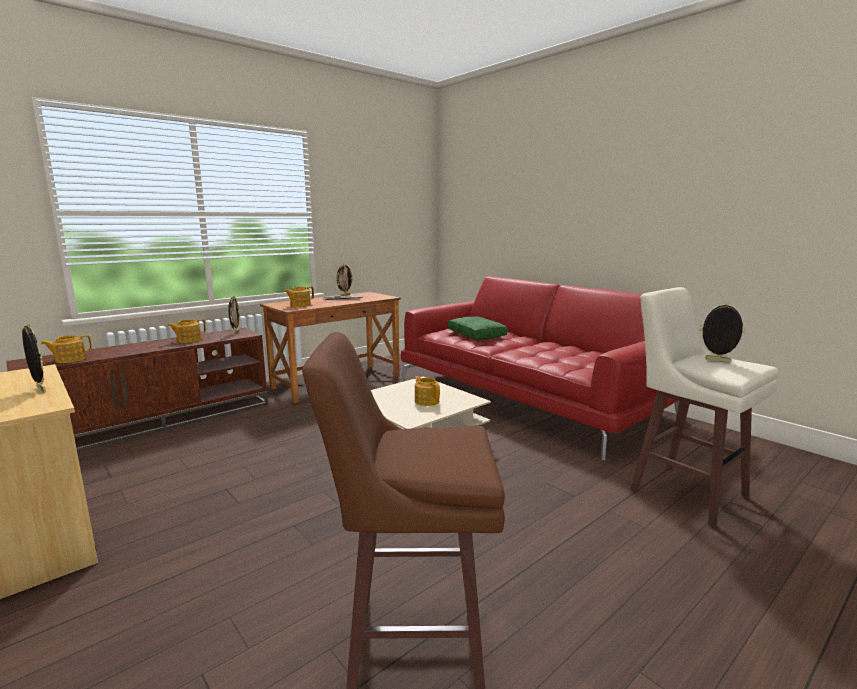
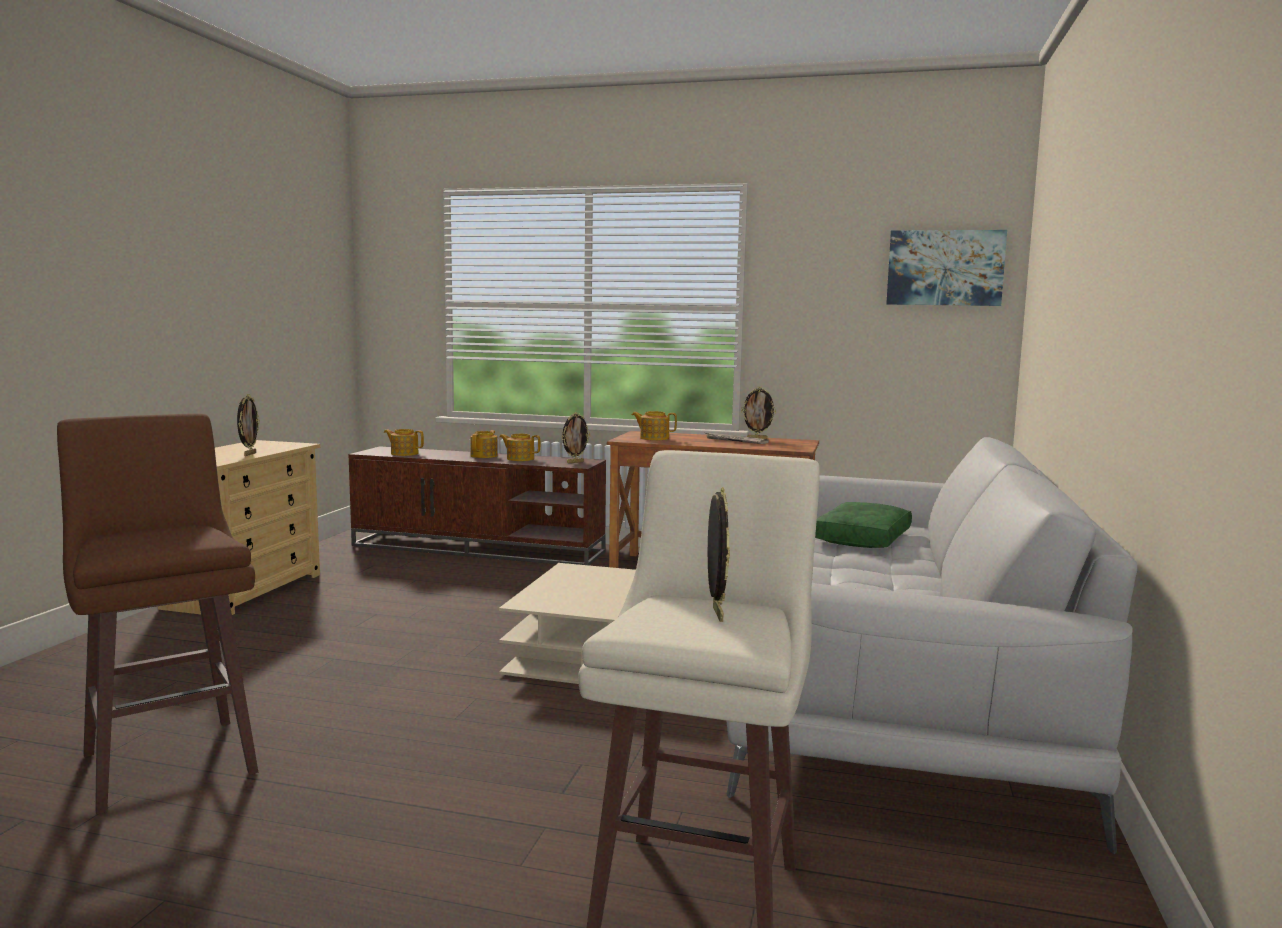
camera: 55 degrees right, 5 degrees down
(407, 191) = (945, 268): none -> picture
(426, 401) = (607, 596): teapot -> teapot (484, 456)
(529, 398) = (900, 689): red sofa -> grey sofa

